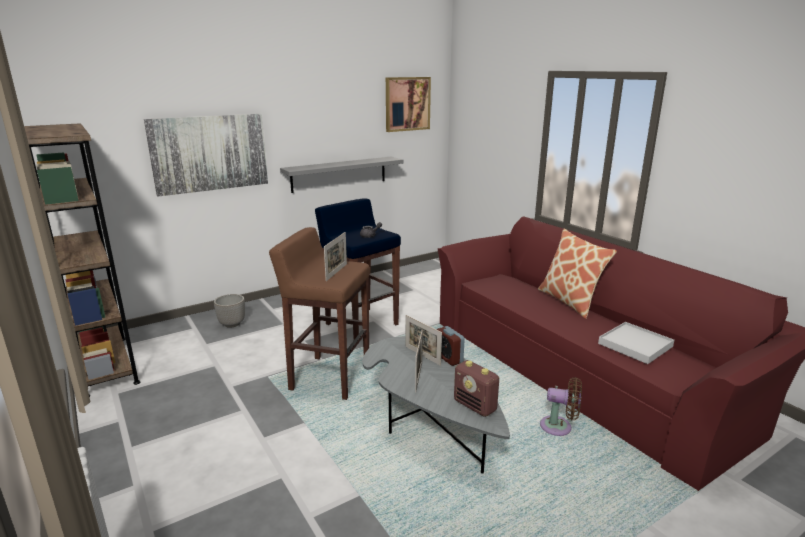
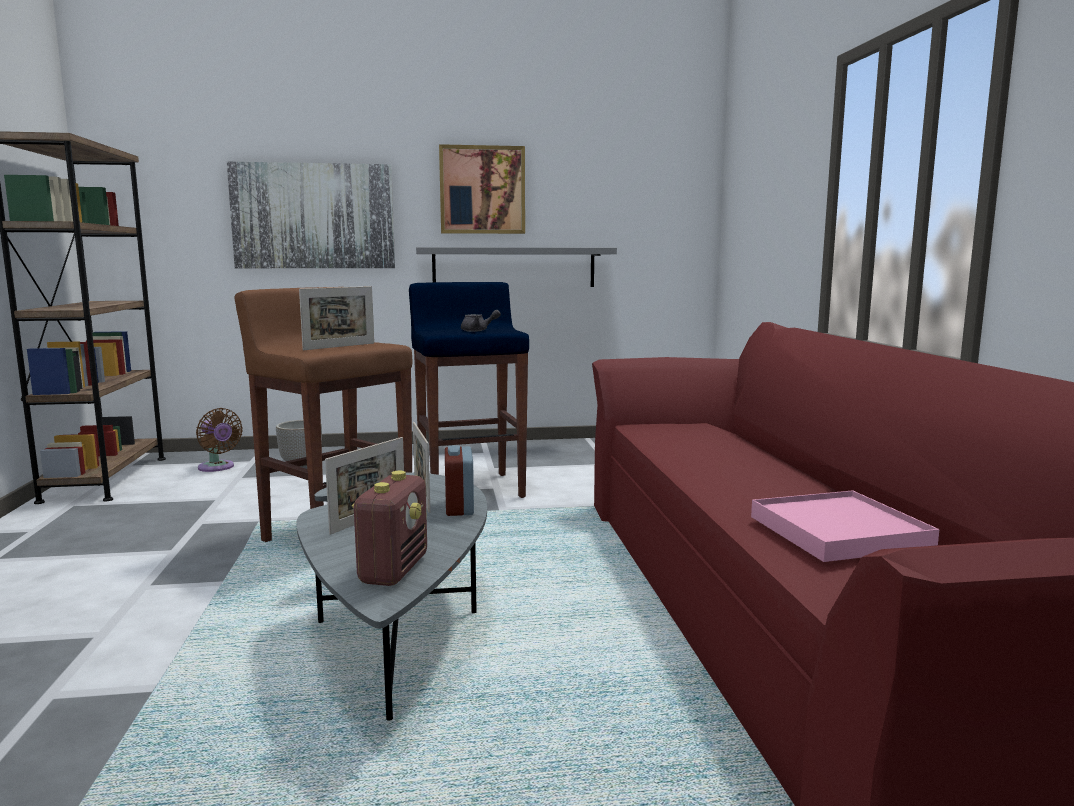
camera: 25 degrees right, 10 degrees down
(407, 104) = (640, 165): picture -> picture (482, 190)
(475, 406) = (393, 569): radio -> radio turned 150 degrees counterclockwise
(559, 427) = (635, 691): brown fan -> brown fan (218, 467)
(570, 301) = (787, 462): pillow -> none
(635, 345) = (838, 532): white tray -> pink tray

